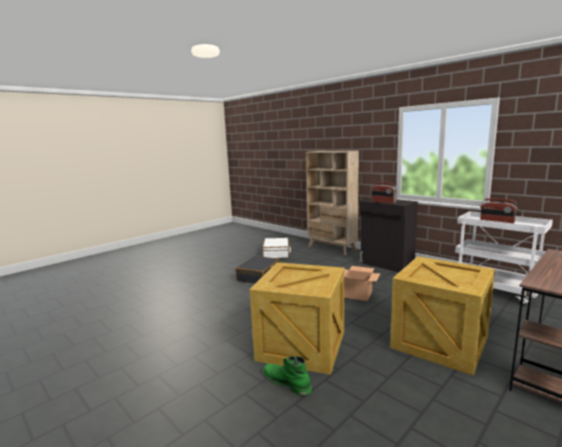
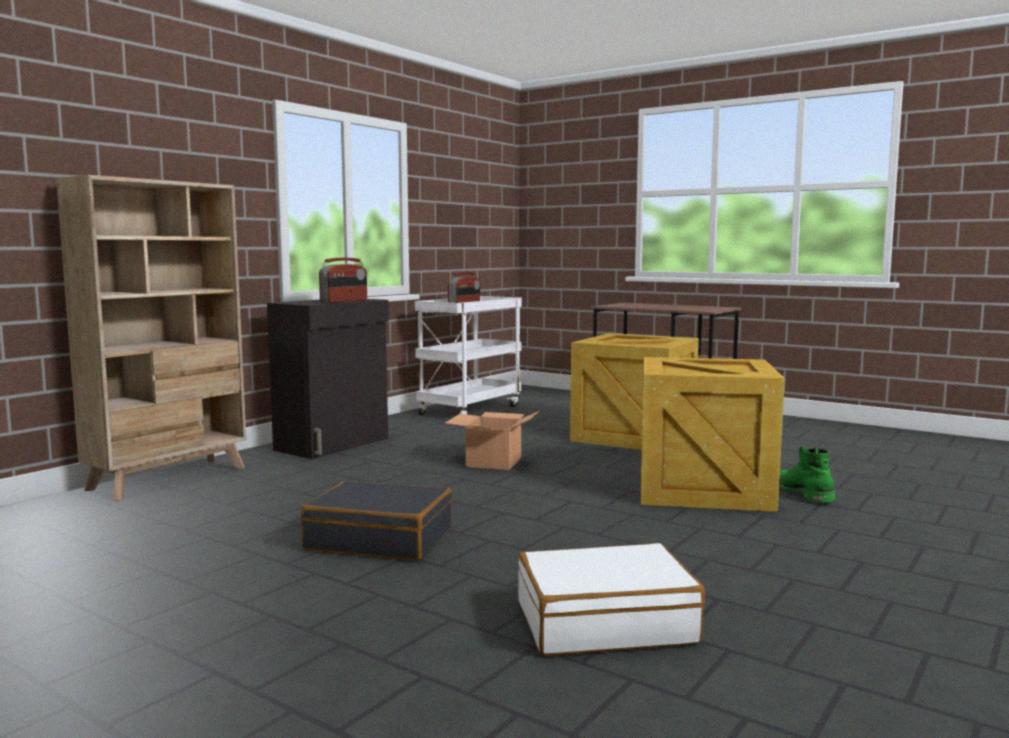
camera: 100 degrees left, 5 degrees down
(276, 253) = (159, 534): white suitcase -> white suitcase (605, 622)
(286, 382) = (803, 492): green boot -> green boot turned 135 degrees clockwise

